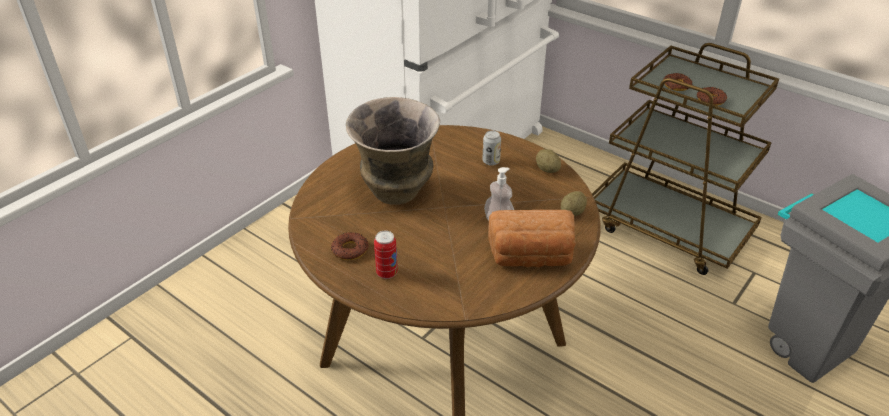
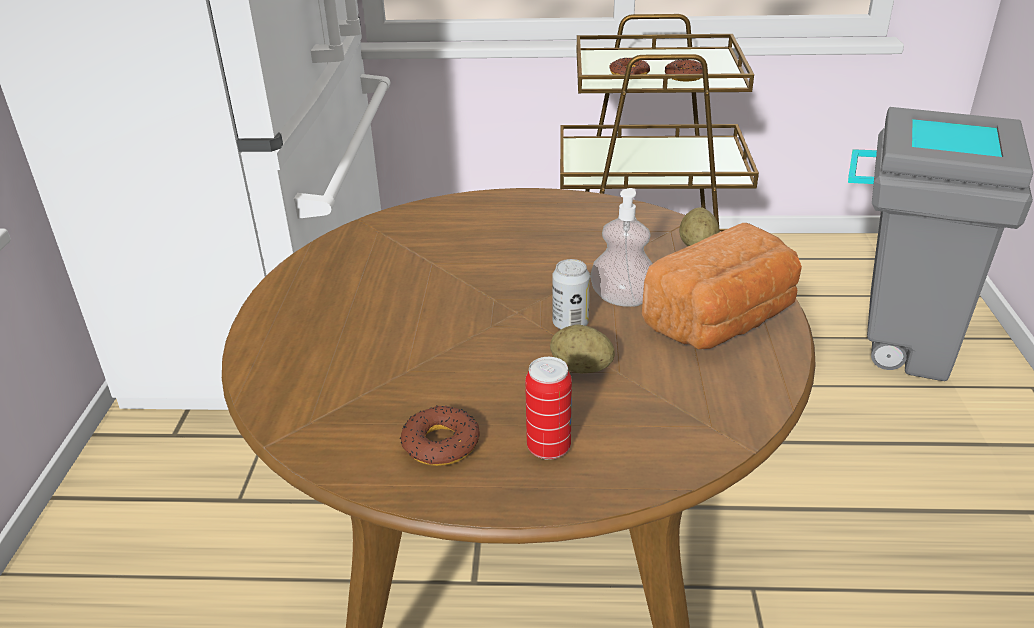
camera: 35 degrees left, 5 degrees down
(397, 194) = (420, 325): vase -> none
(491, 161) = (509, 229): can -> can (570, 324)
(547, 170) = (597, 210): potato -> potato (581, 368)

